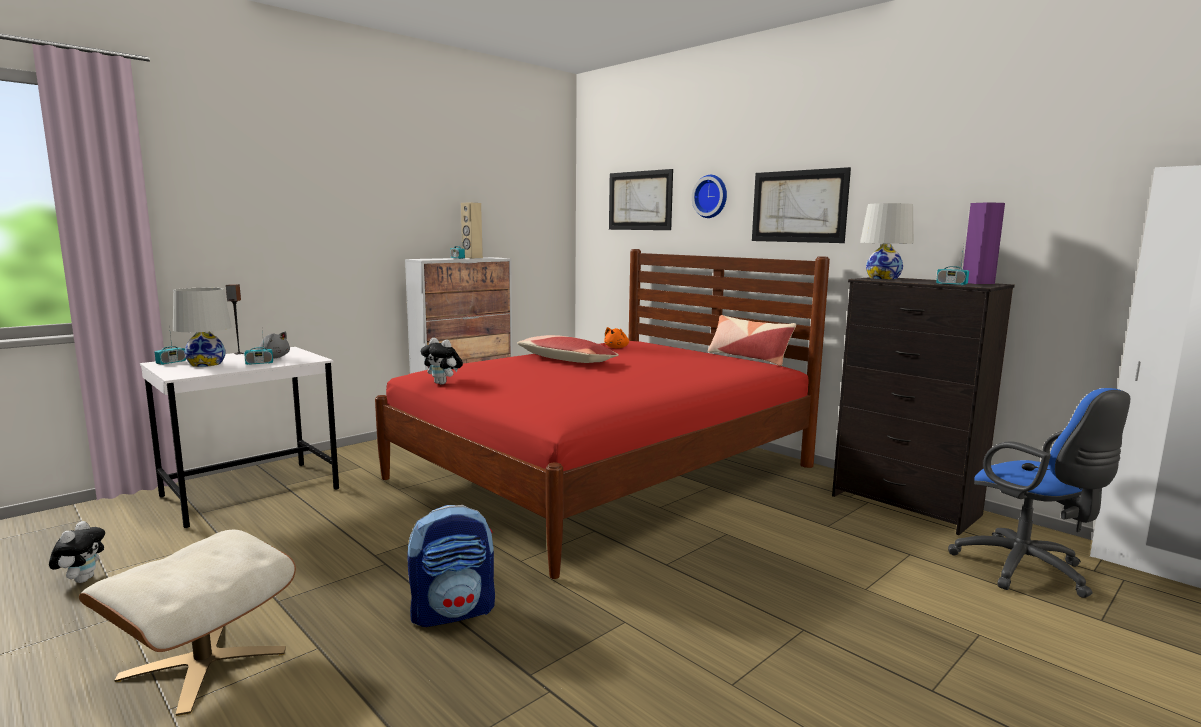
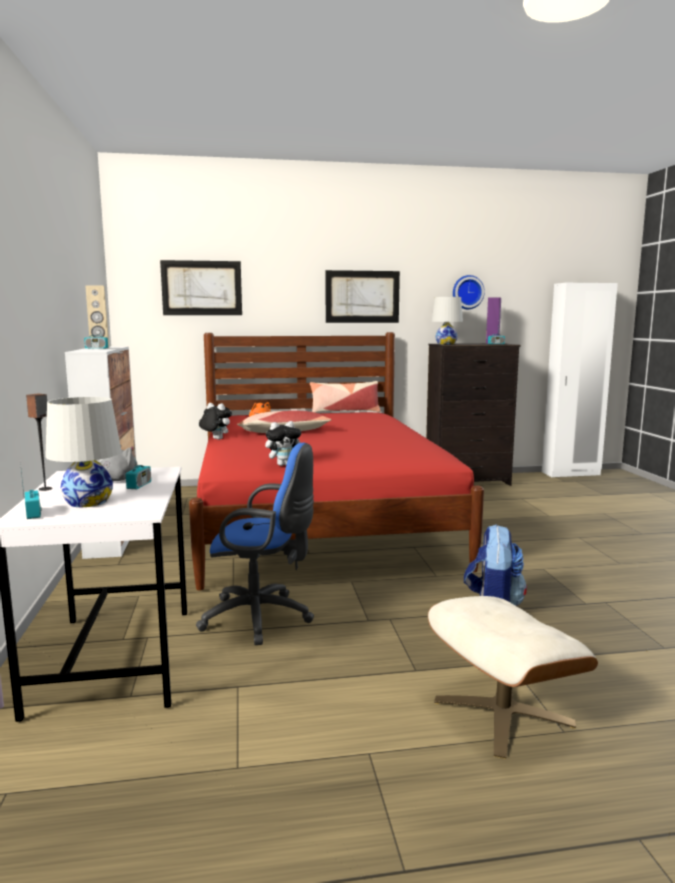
camera: 55 degrees left, 0 degrees up
(82, 579) = (240, 785): plush toy -> plush toy (215, 439)
(711, 196) = (283, 287): wall clock -> wall clock (467, 292)
(1027, 571) = (556, 489): blue office chair -> blue office chair (262, 618)

